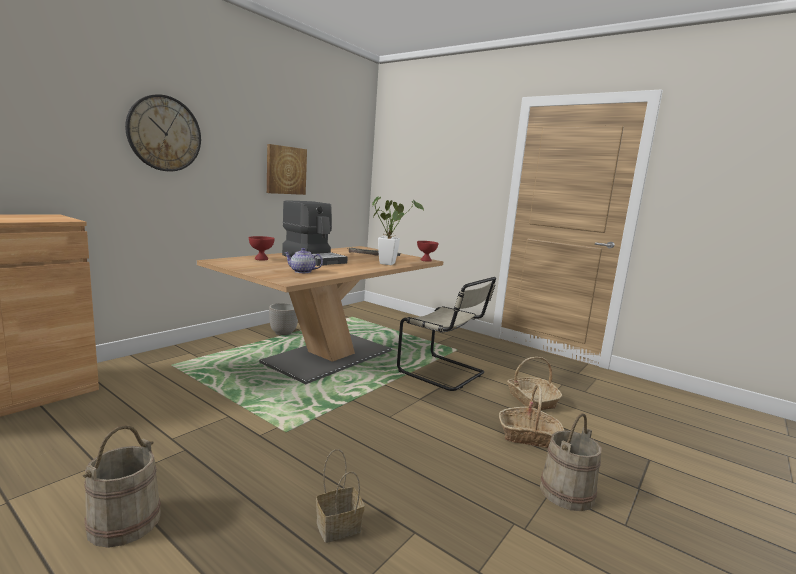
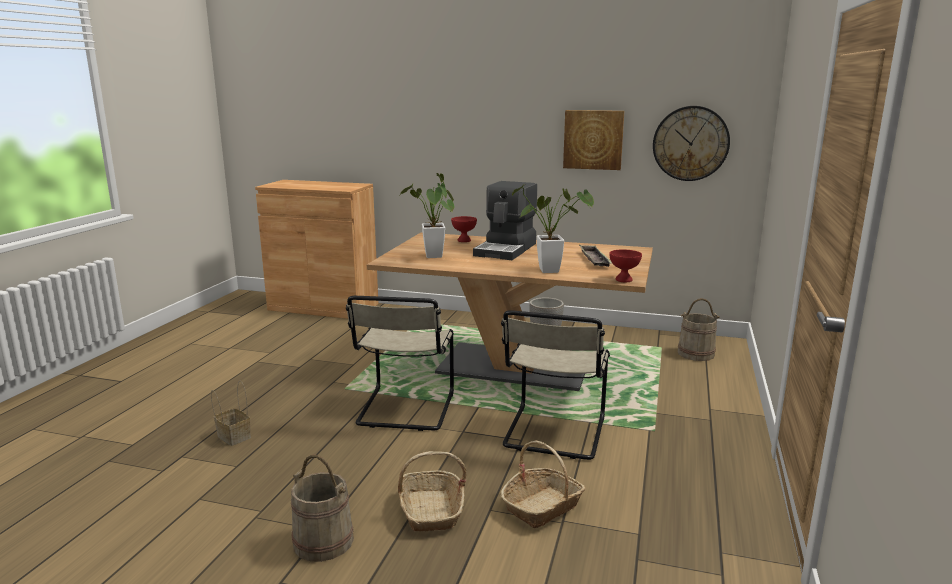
camera: 70 degrees right, 5 degrees up
(124, 522) = (221, 377): beige bucket -> beige bucket (696, 354)
(164, 133) = (451, 113): wall clock -> wall clock (690, 143)
(302, 271) = (433, 257): teapot -> potted plant
(365, 412) = (405, 410): none -> beige chair

